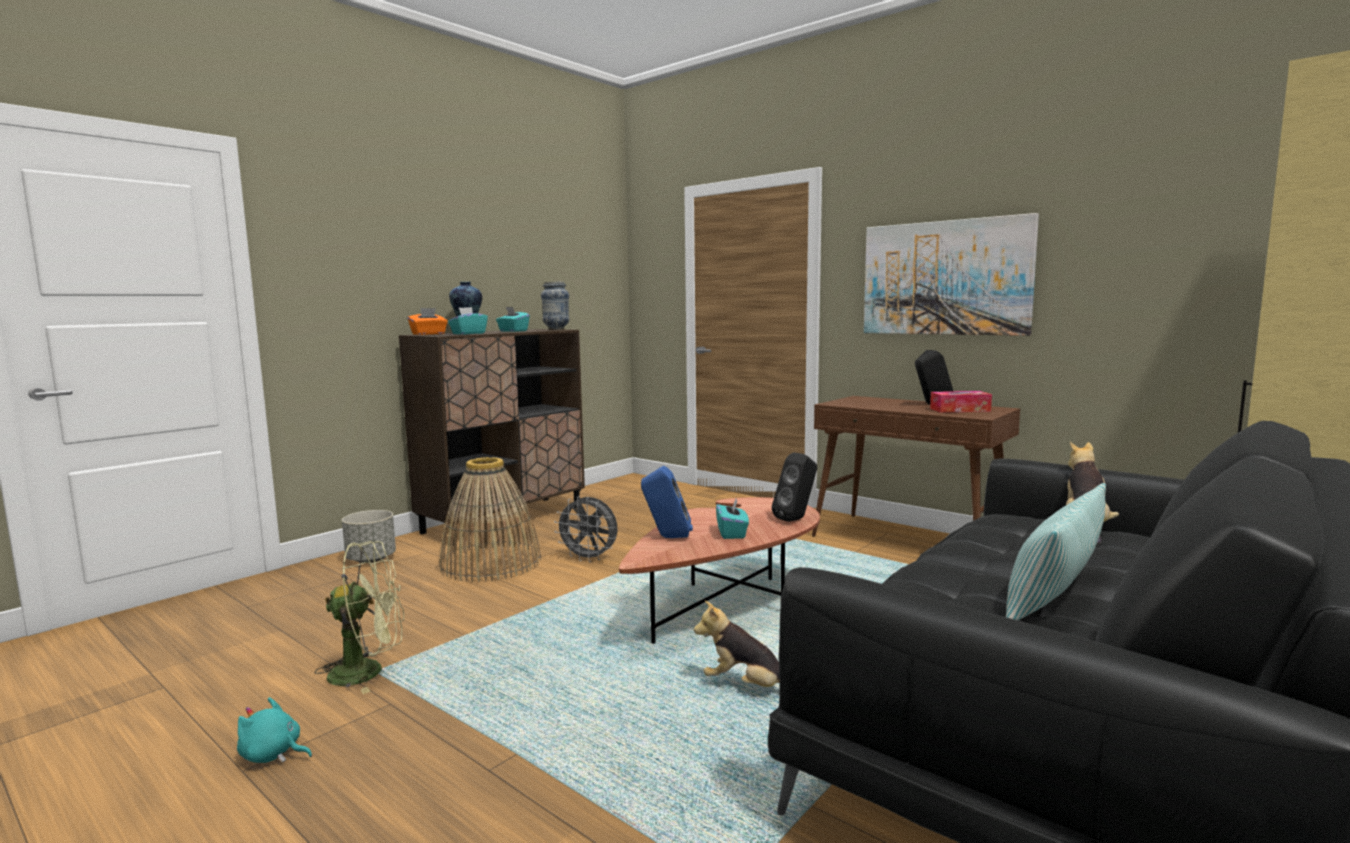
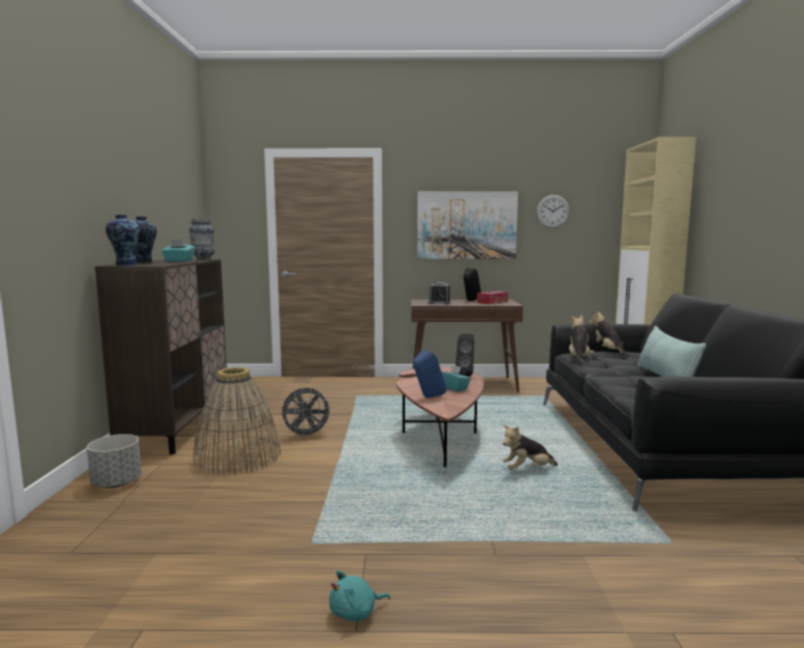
camera: 40 degrees left, 0 degrees up
(368, 671) = (305, 545): green fan -> none
(429, 334) = (125, 265): orange tissue box -> vase
(468, 333) = (165, 263): turquoise tissue box -> none
(869, 404) = (439, 303): none -> alarm clock
(986, 527) = (579, 359): none -> plush toy
(1112, 245) = (552, 211): none -> wall clock

